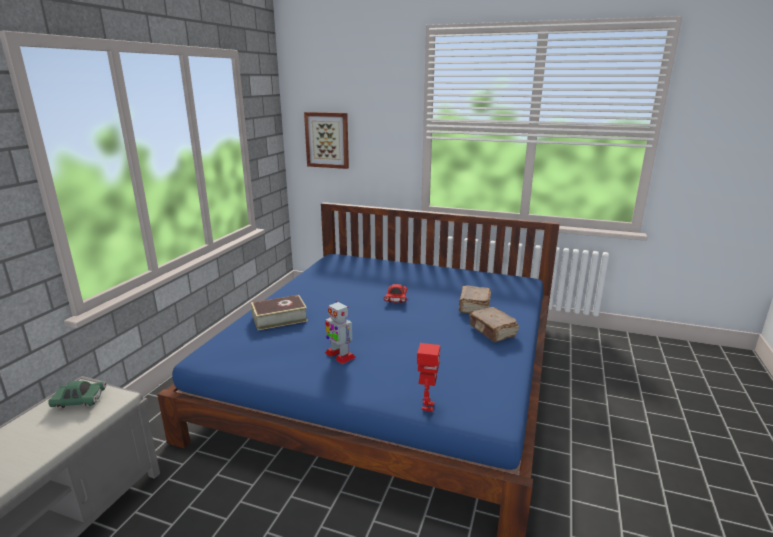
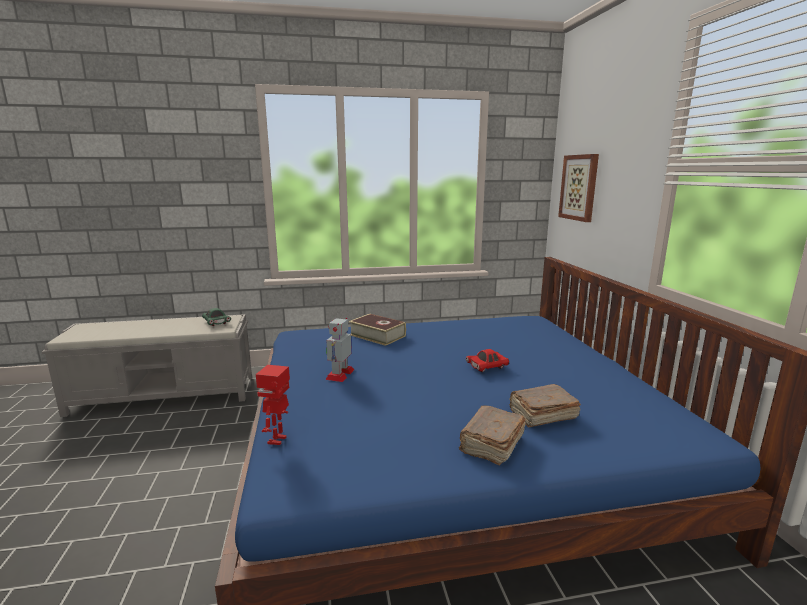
camera: 60 degrees right, 5 degrees down
(427, 406) = (278, 440): toy robot -> toy robot turned 120 degrees clockwise

